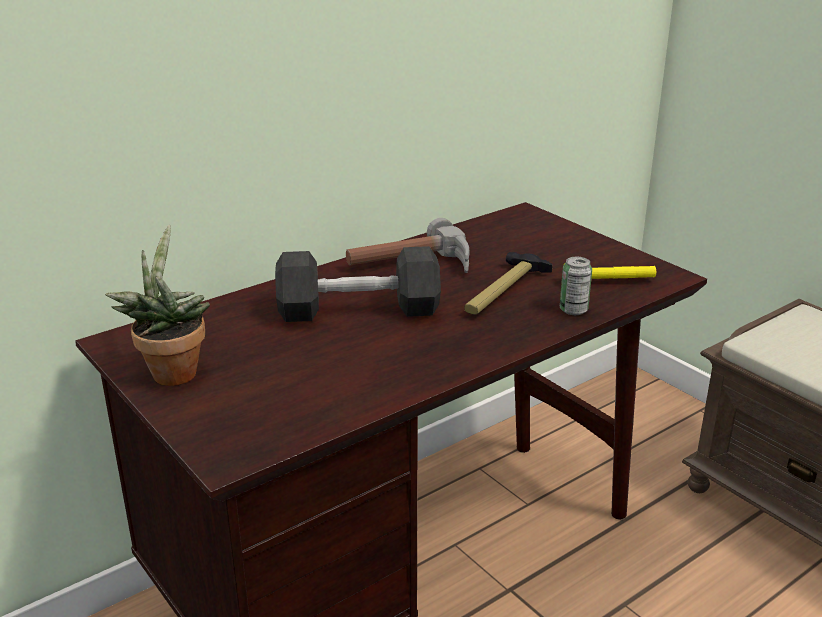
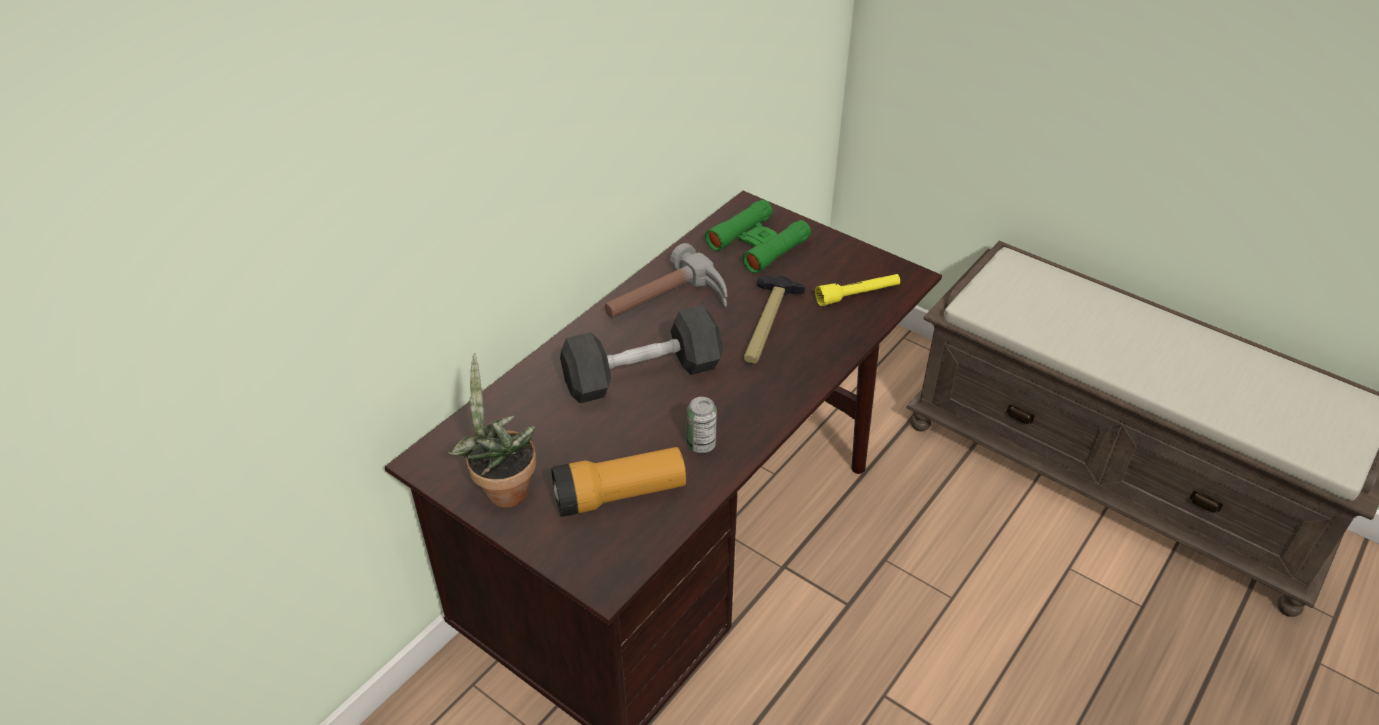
camera: 15 degrees left, 15 degrees up
(283, 393) = (619, 495): none -> flashlight
(522, 237) = (758, 244): none -> green binoculars
(573, 310) = (838, 339): can -> can (701, 444)

